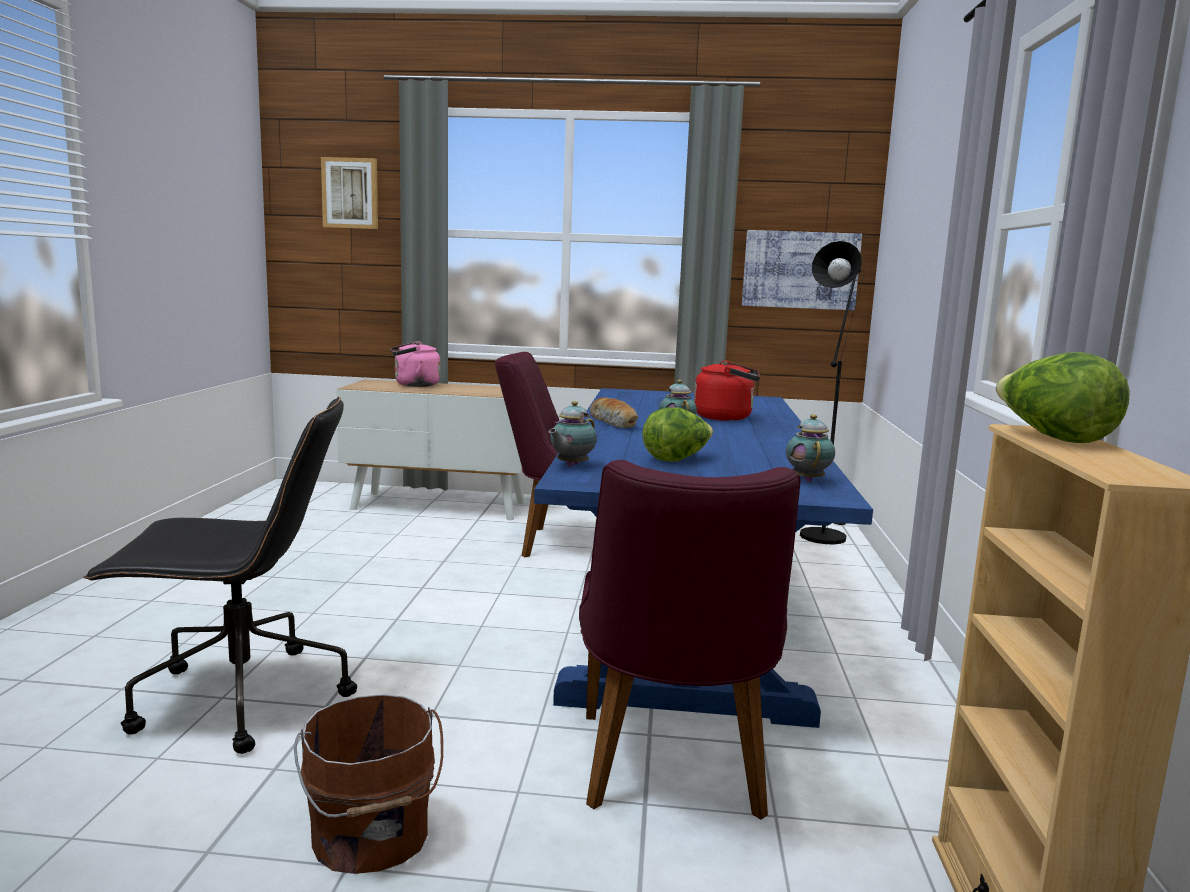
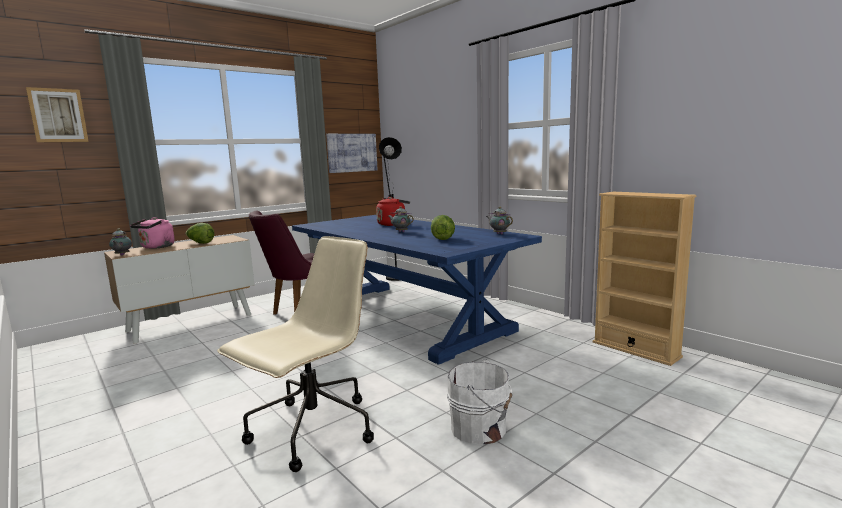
camera: 45 degrees left, 0 degrees up
(238, 699) = (312, 431): black office chair -> beige office chair
(370, 838) = (481, 429): brown bucket -> white bucket
(570, 466) = (424, 249): teapot -> teapot (122, 255)
(614, 423) = (366, 234): bread -> none
(672, 774) = (514, 362): purple chair -> none
(1052, 438) = (628, 193): lettuce -> lettuce (200, 243)

